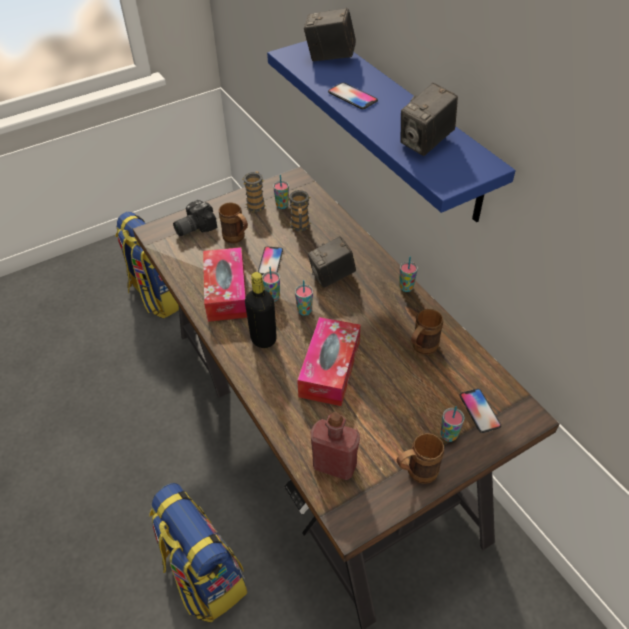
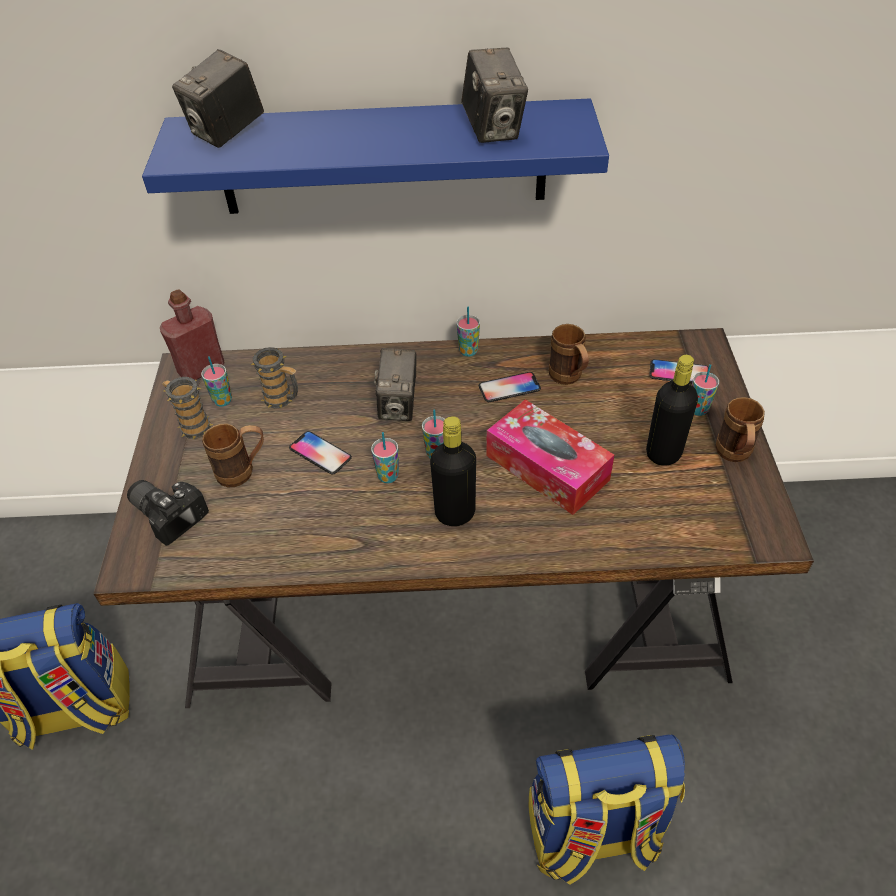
camera: 60 degrees left, 0 degrees up
(193, 227) = (169, 513): camera -> camera turned 135 degrees clockwise
(226, 292) = (338, 522): tissue box -> none
(334, 465) = (691, 520): red bottle -> red bottle (201, 368)
(352, 97) = (342, 145): phone -> phone (509, 388)
(387, 428) = (663, 453): none -> black bottle

